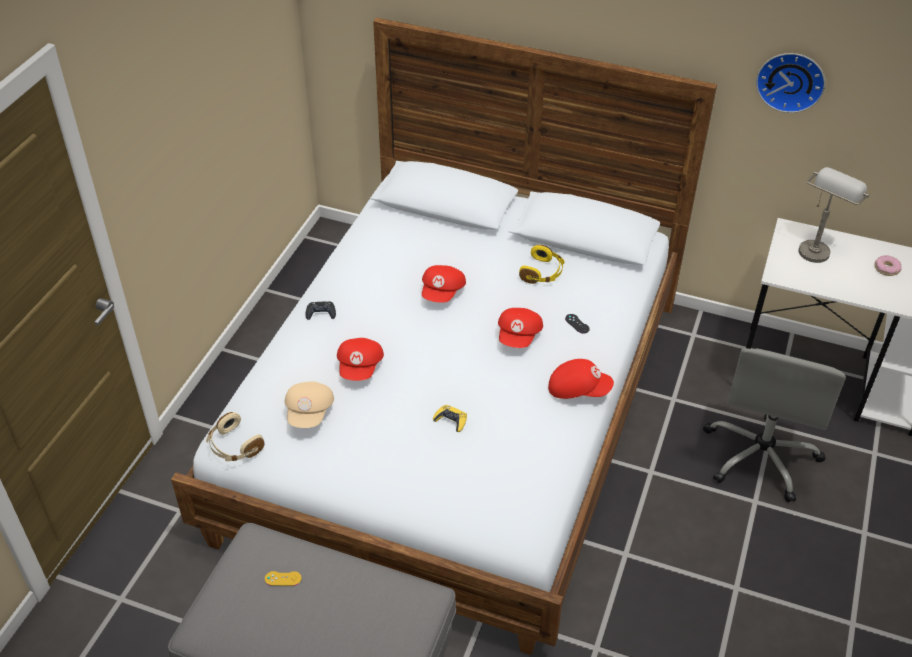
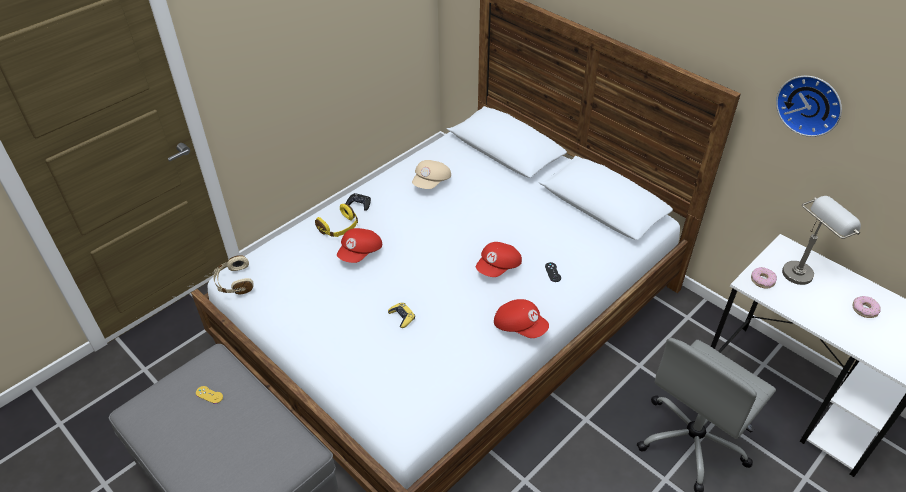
camera: 25 degrees right, 0 degrees up
(310, 412) = (301, 275): beige cap -> beige cap (432, 182)
(443, 292) = (460, 215): red cap -> none
(542, 273) = (549, 223): yellow headphones -> yellow headphones (339, 228)
(787, 268) = (762, 280): none -> donut

